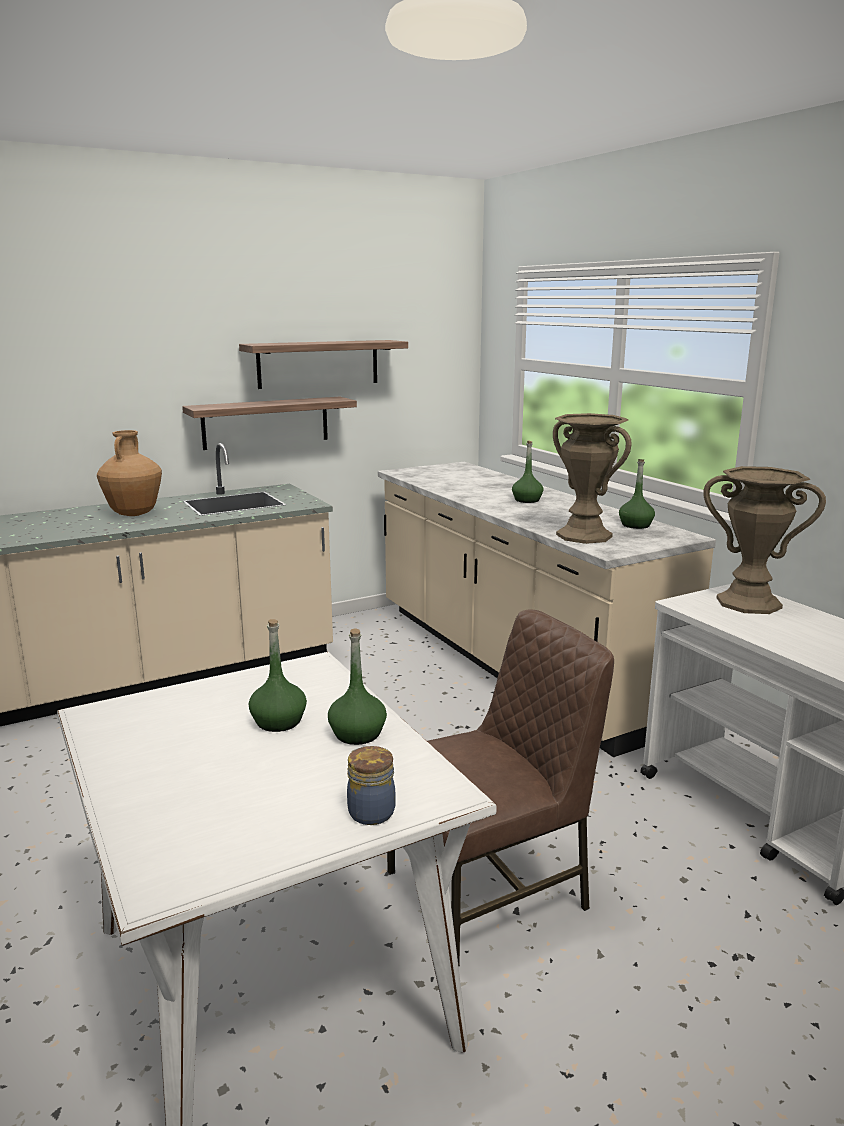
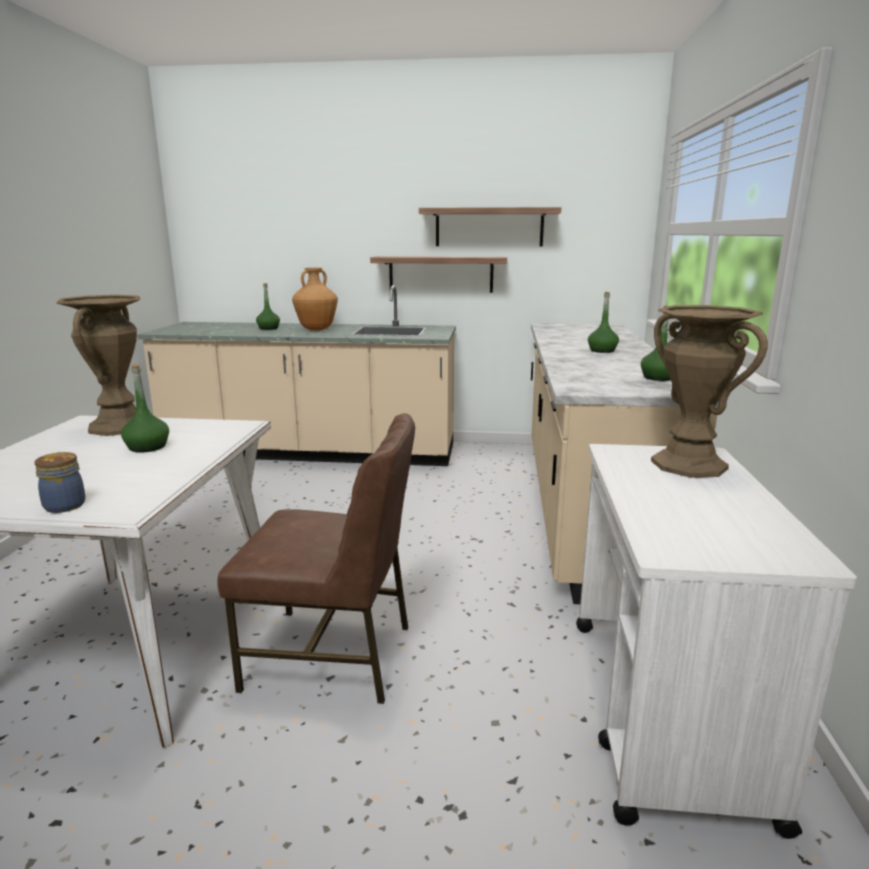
camera: 35 degrees right, 0 degrees up
(358, 734) = (167, 465): green bottle -> green bottle (268, 328)
(584, 535) = (584, 377): brown vase -> brown vase (120, 426)

